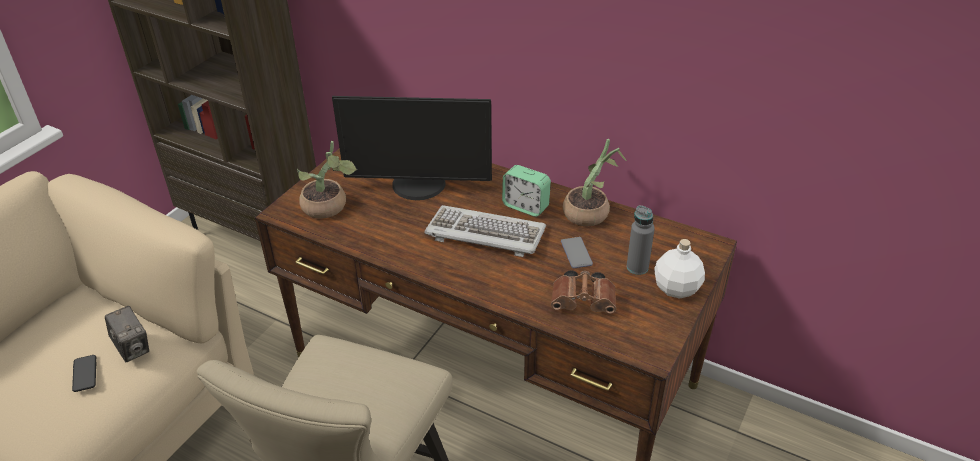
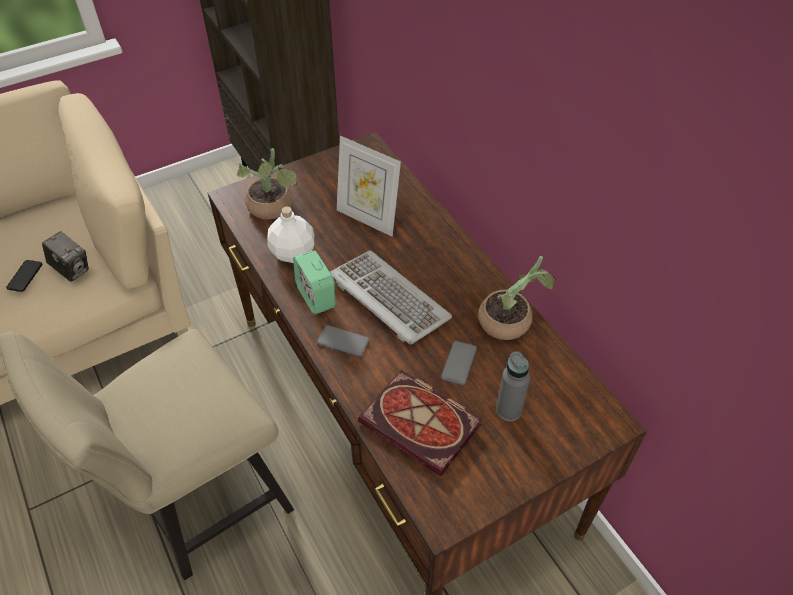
camera: 30 degrees right, 10 degrees up
(133, 348) = (72, 269): camera -> camera turned 45 degrees counterclockwise
(418, 186) = (368, 219): monitor -> picture frame
(475, 275) = (343, 341): none -> phone
(525, 206) = (451, 286): alarm clock -> alarm clock (316, 297)
(585, 302) = (423, 424): brown binoculars -> book
(677, 288) = (531, 456): white bottle -> white bottle (293, 253)

